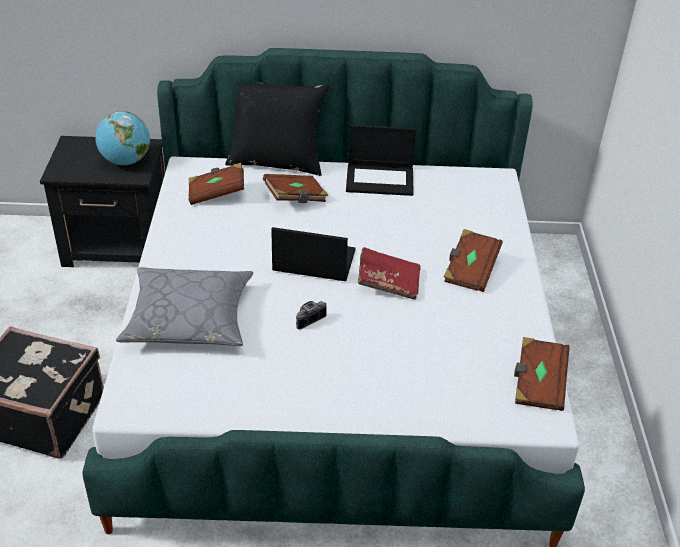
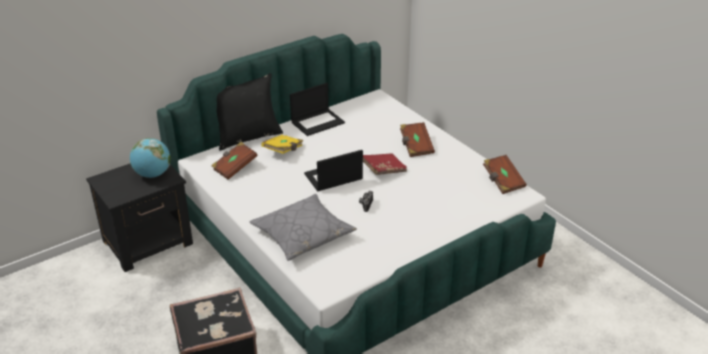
camera: 35 degrees left, 5 degrees down
(295, 198) = (283, 151): brown book -> yellow book

